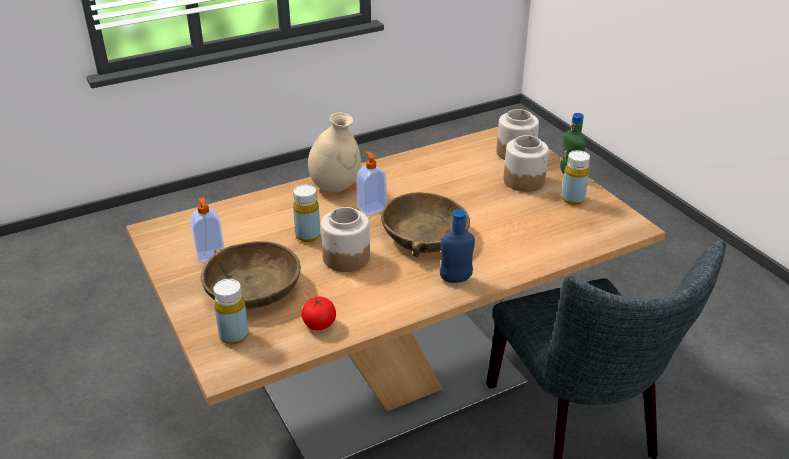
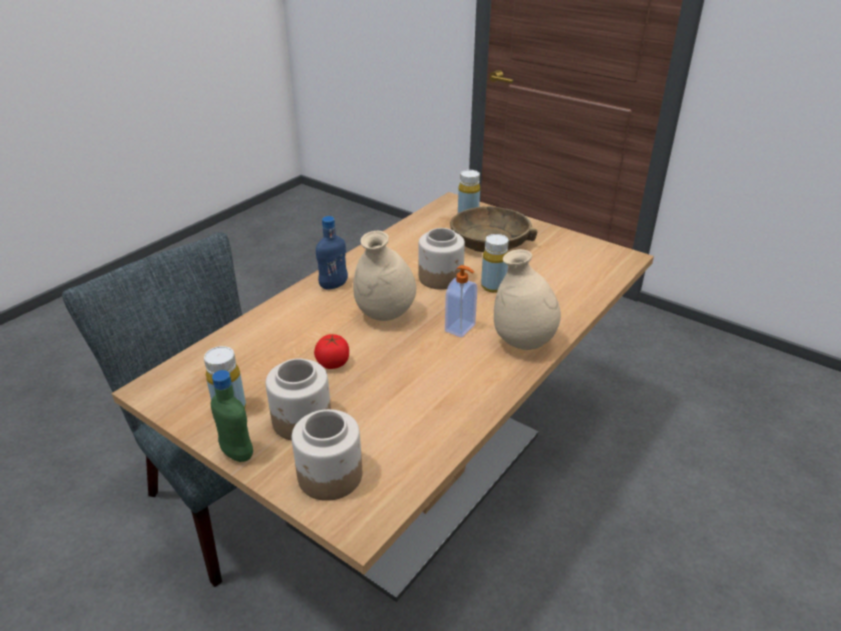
camera: 155 degrees right, 0 degrees up
(210, 256) = (551, 252): soap dispenser -> none
(319, 324) = (418, 233): tomato -> tomato (333, 363)
(425, 235) = (385, 315): brown bowl -> beige vase

